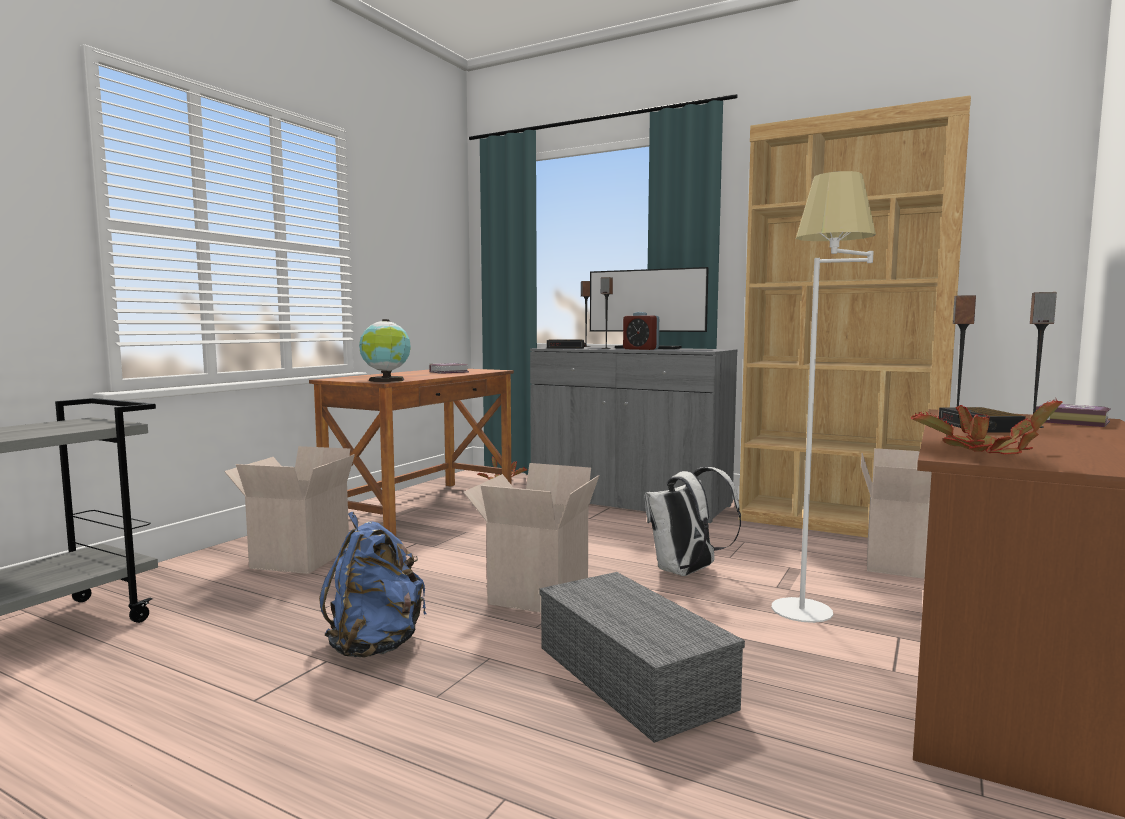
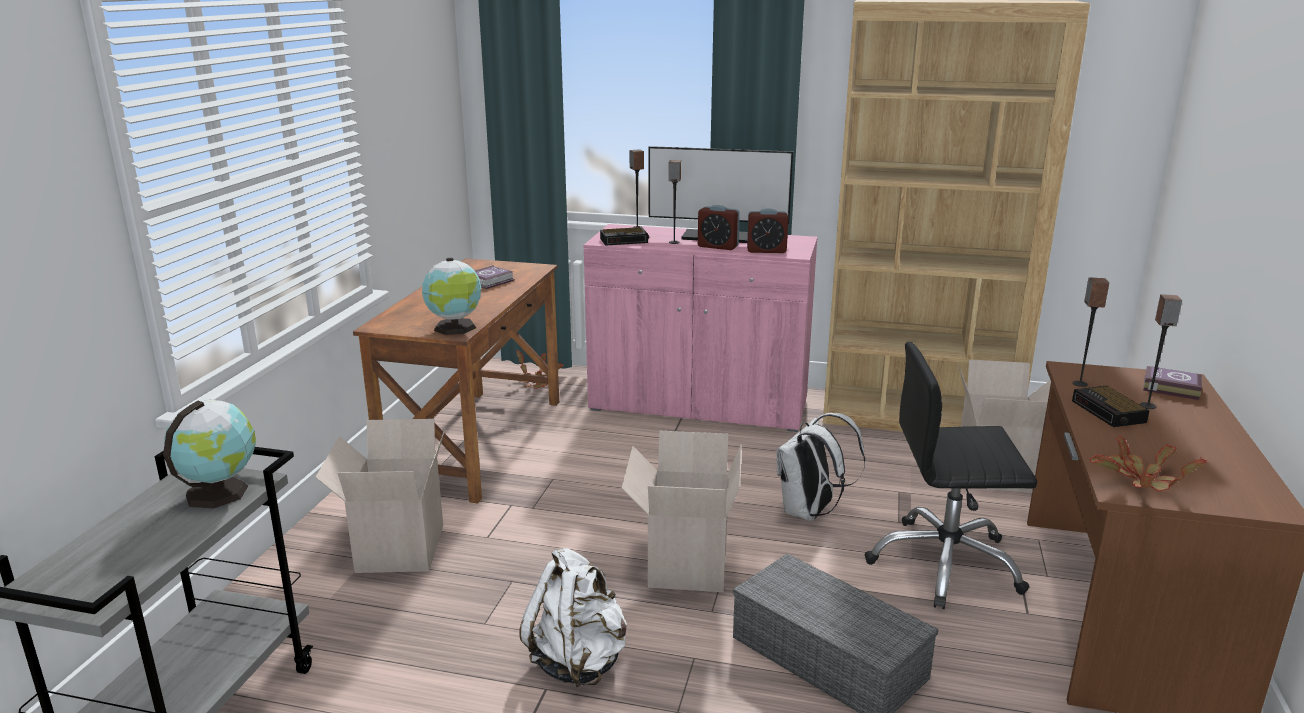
camera: 15 degrees left, 15 degrees up
(81, 426) = (219, 492): none -> globe
(375, 645) = (578, 661): blue backpack -> white backpack
(629, 502) = (698, 405): grey cabinet -> pink cabinet
(681, 350) = (766, 250): none -> alarm clock
(811, 621) = (945, 564): white floor lamp -> black office chair

